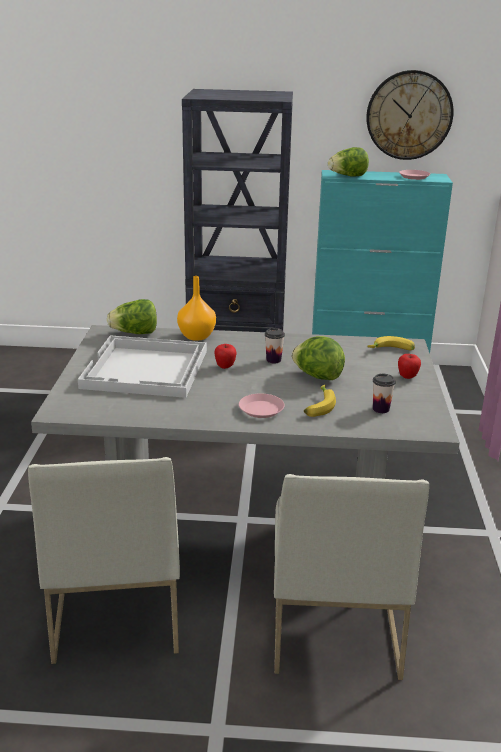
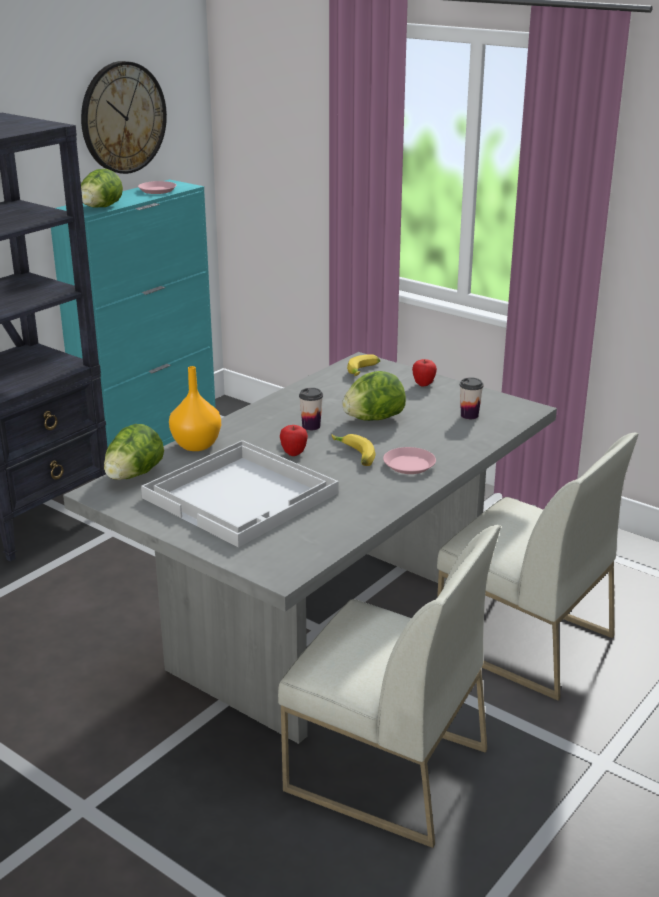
camera: 55 degrees left, 0 degrees up
(318, 406) = (433, 438): banana -> banana (353, 456)

